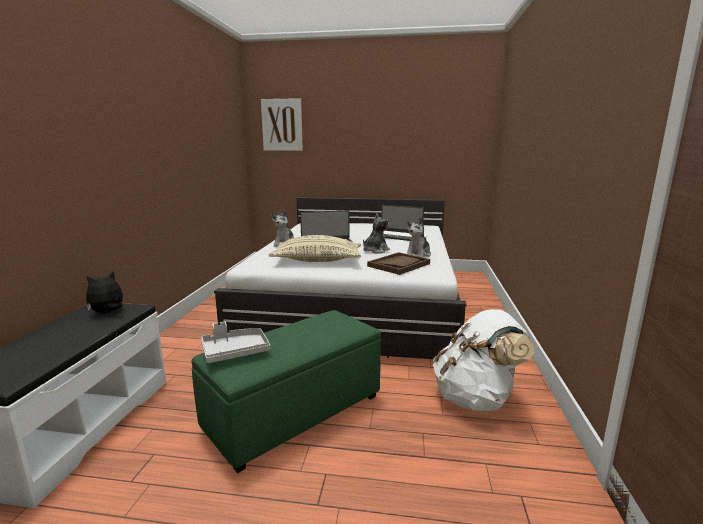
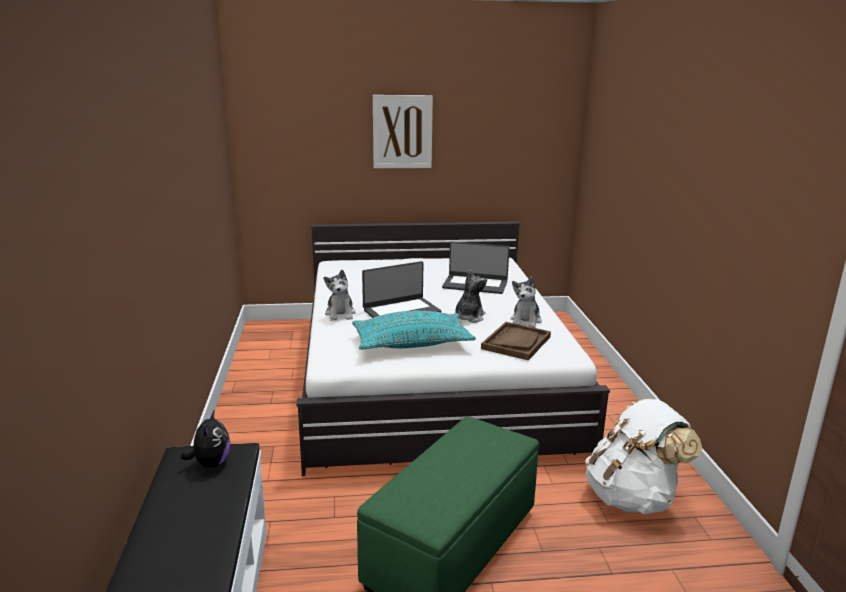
camera: 15 degrees left, 5 degrees up
(108, 312) = (211, 463): plush toy -> plush toy turned 150 degrees clockwise
(235, 352) = (407, 495): grey tray -> none
(282, 125) = (285, 120): picture -> picture (402, 132)
(317, 260) = (412, 344): beige pillow -> turquoise pillow

